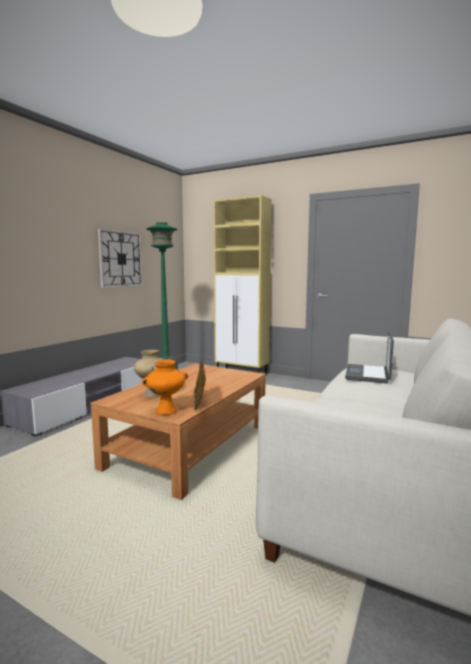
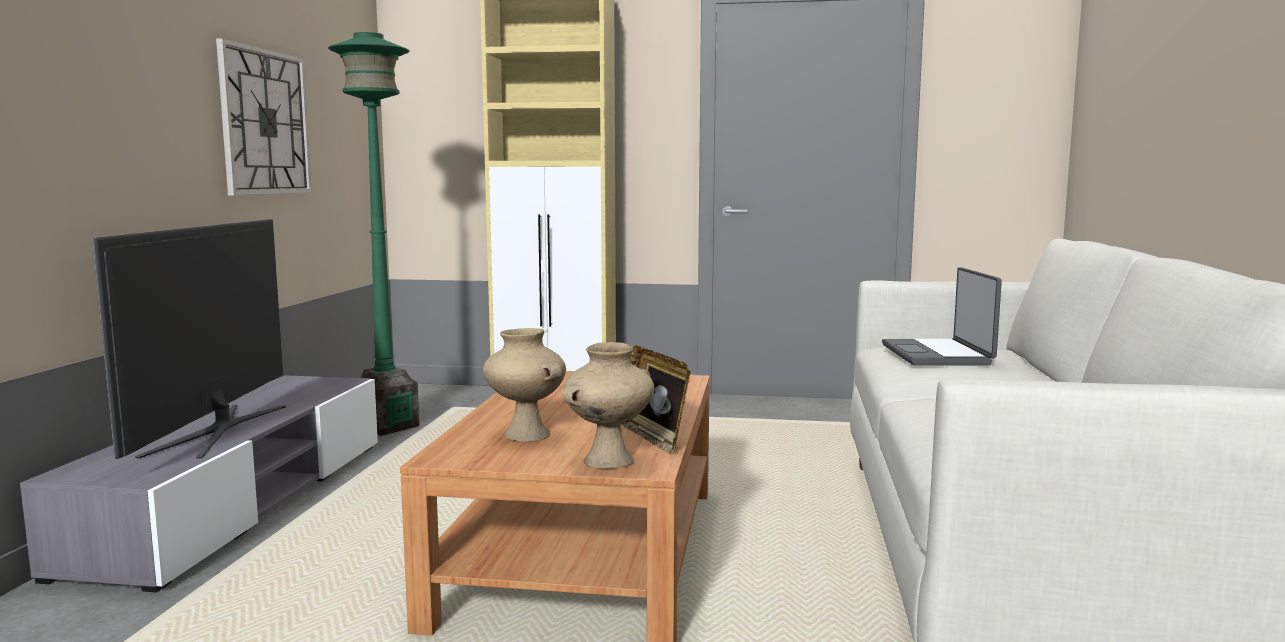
camera: 20 degrees left, 0 degrees up
(79, 377) = (218, 429): none -> television
(166, 411) = (608, 462): orange vase -> beige vase

